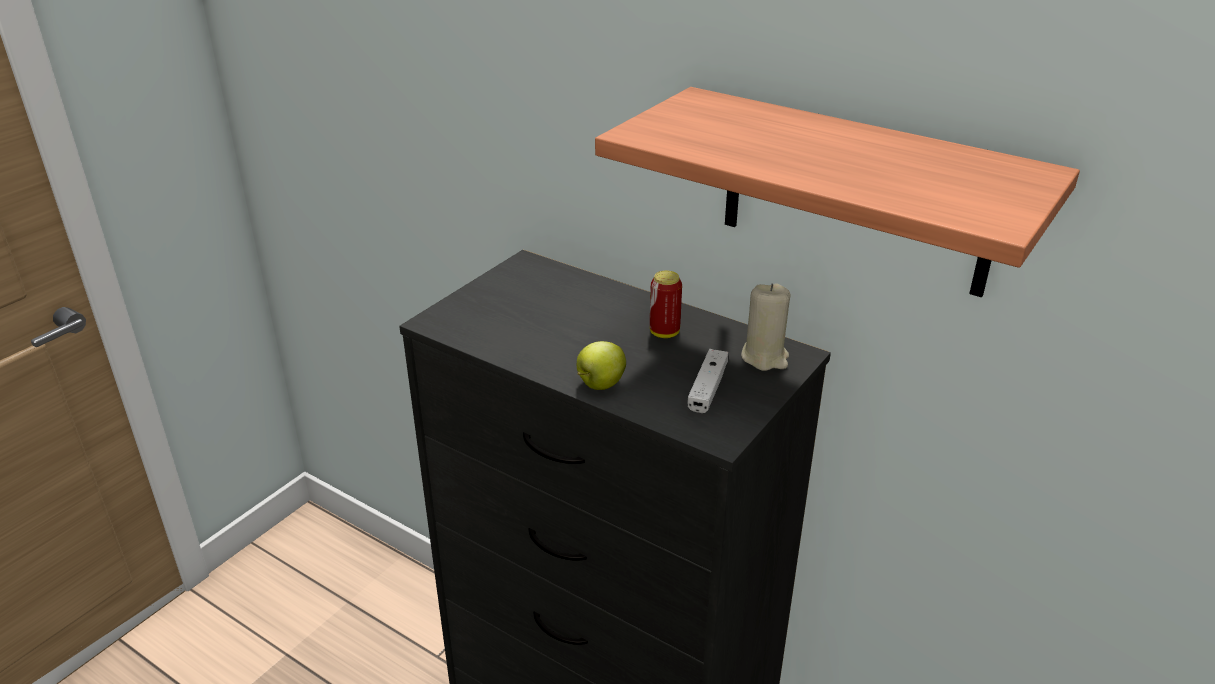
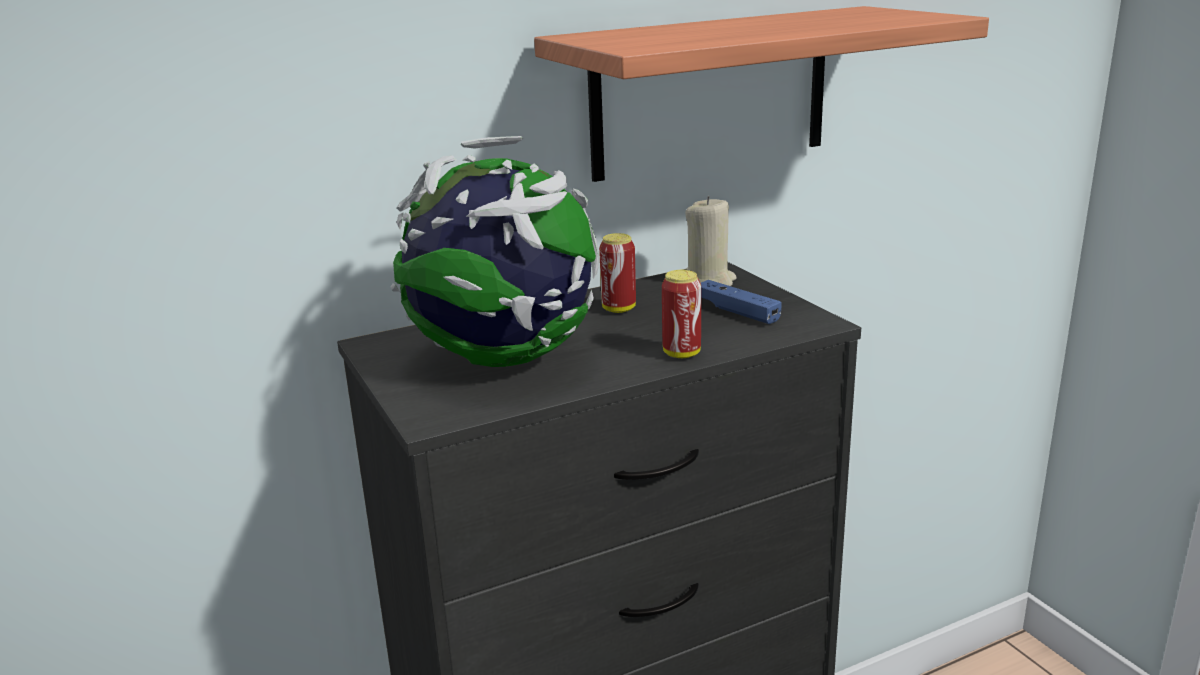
camera: 60 degrees left, 10 degrees down
(536, 317) = (505, 359): none -> globe
(600, 385) = (681, 353): apple -> can
(707, 388) = (736, 311): white game controller -> blue game controller

